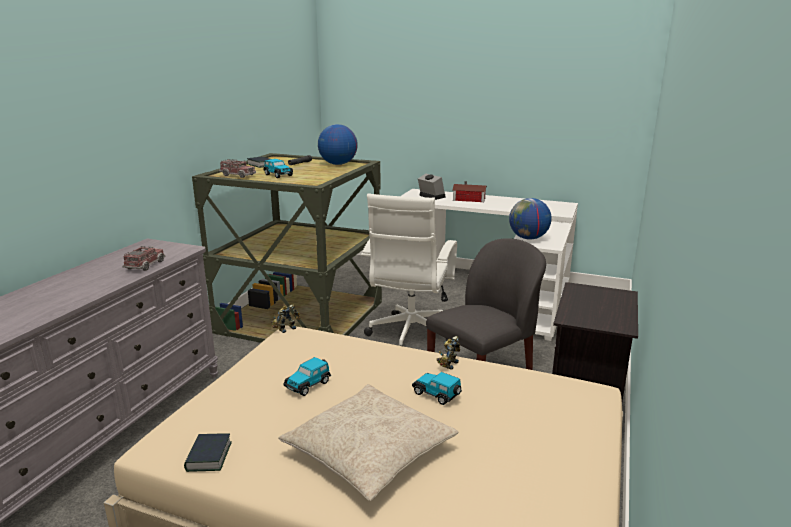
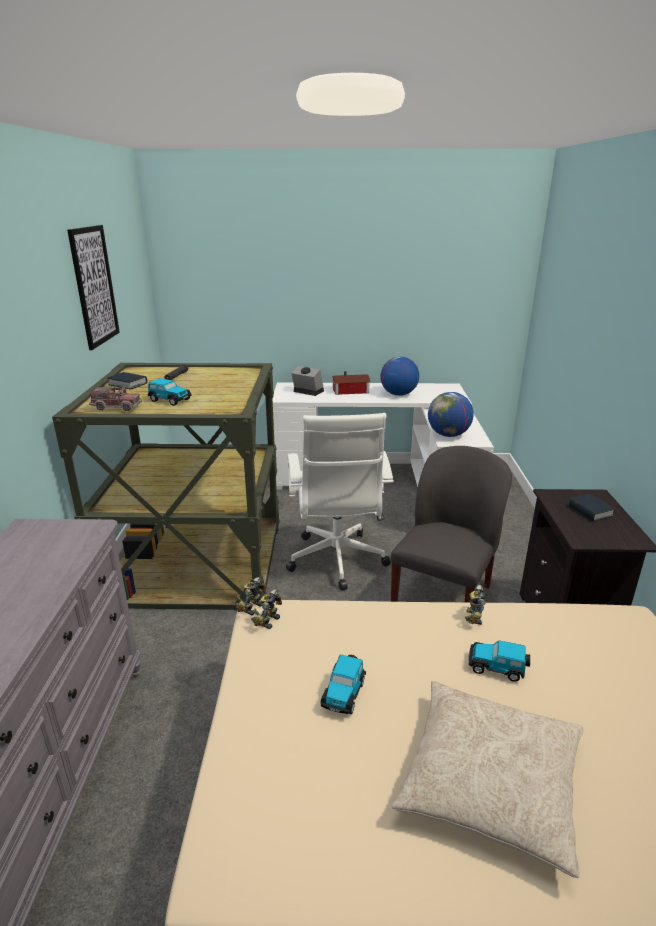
camera: 20 degrees left, 5 degrees up
(145, 265) = (53, 571): toy truck -> none
(209, 457) = (303, 863): book -> book (590, 511)
(254, 92) = (94, 286): none -> picture
(291, 337) = (267, 620): none -> toy robot
(338, 164) = (225, 373): globe -> globe (398, 394)

